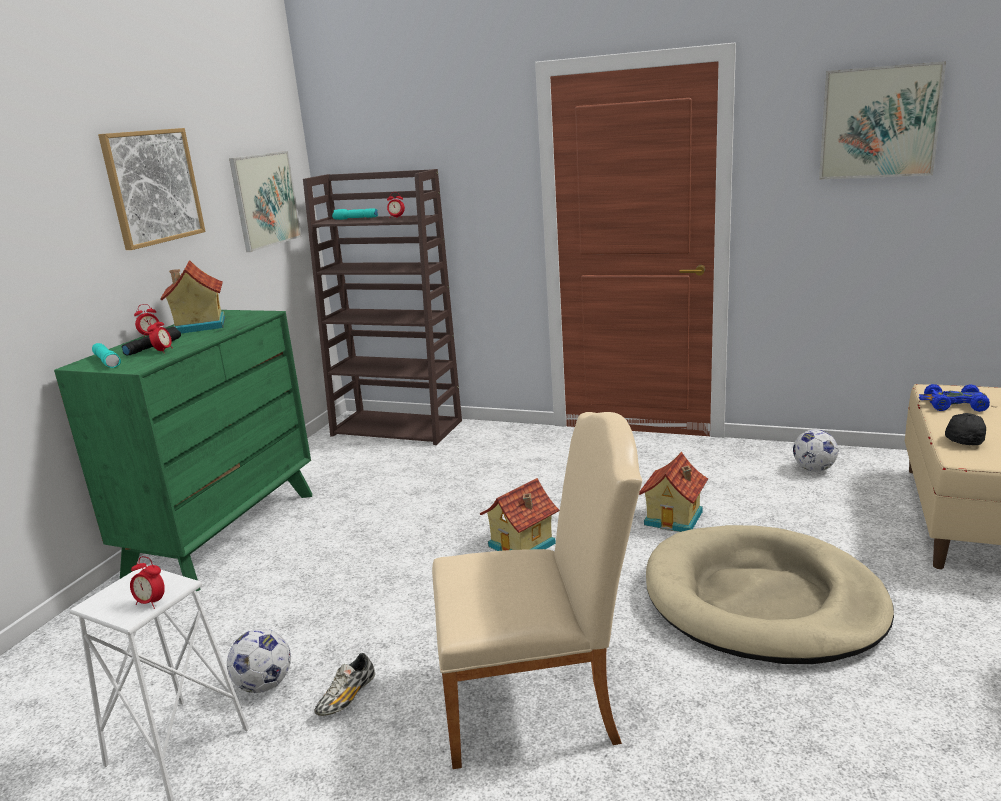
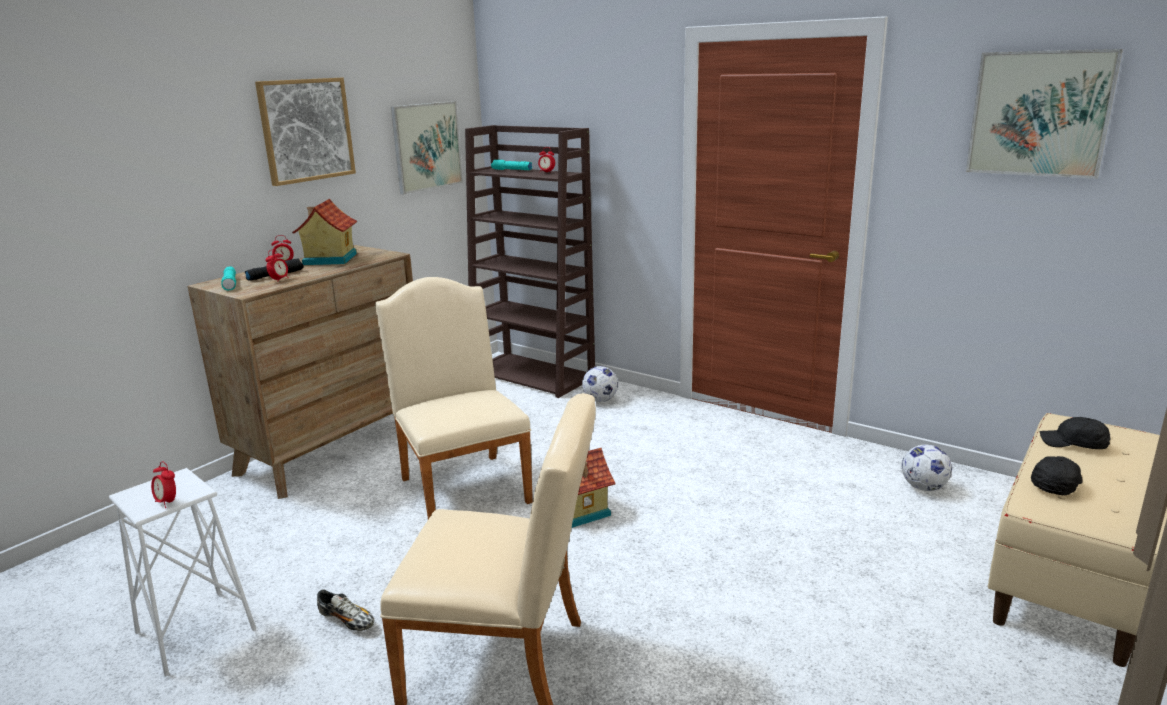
camera: 15 degrees right, 0 degrees up
(224, 533) = (333, 449): green dresser -> brown dresser
(264, 684) = (289, 593): football -> football (600, 400)
(347, 697) = (347, 621): shoe -> shoe turned 105 degrees counterclockwise
(389, 543) = (462, 485): none -> beige chair
(675, 518) = (742, 513): toy house -> none
(762, 601) = (779, 616): beige dog bed -> none
(953, 405) = (1074, 444): blue toy car -> black cap

